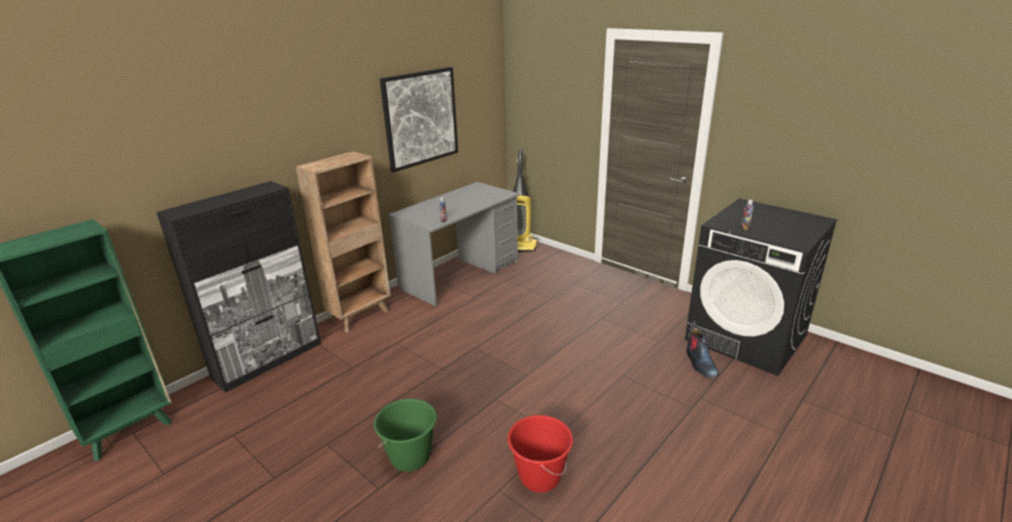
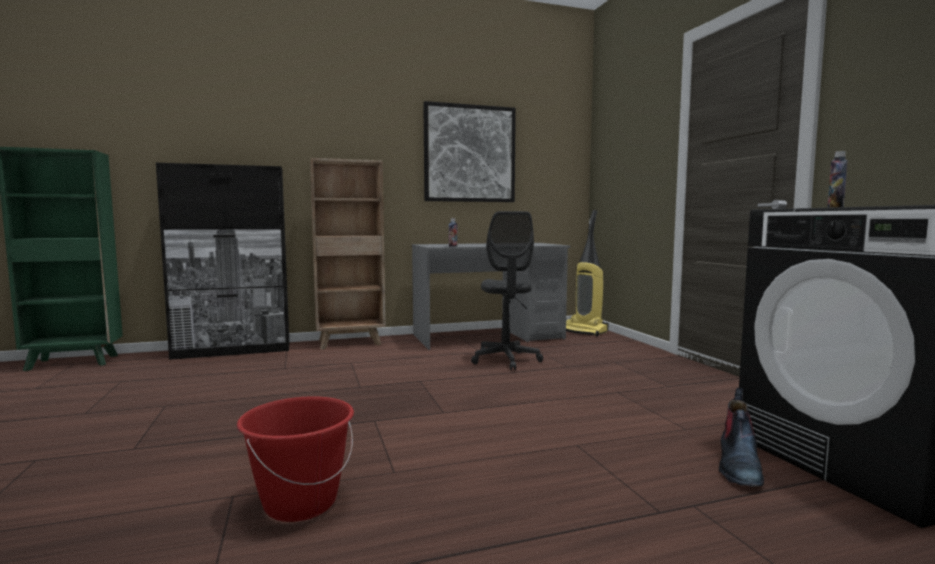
camera: 30 degrees right, 20 degrees down
(410, 458) = (206, 437): green bucket -> none
(504, 303) = (506, 360): none -> grey office chair

